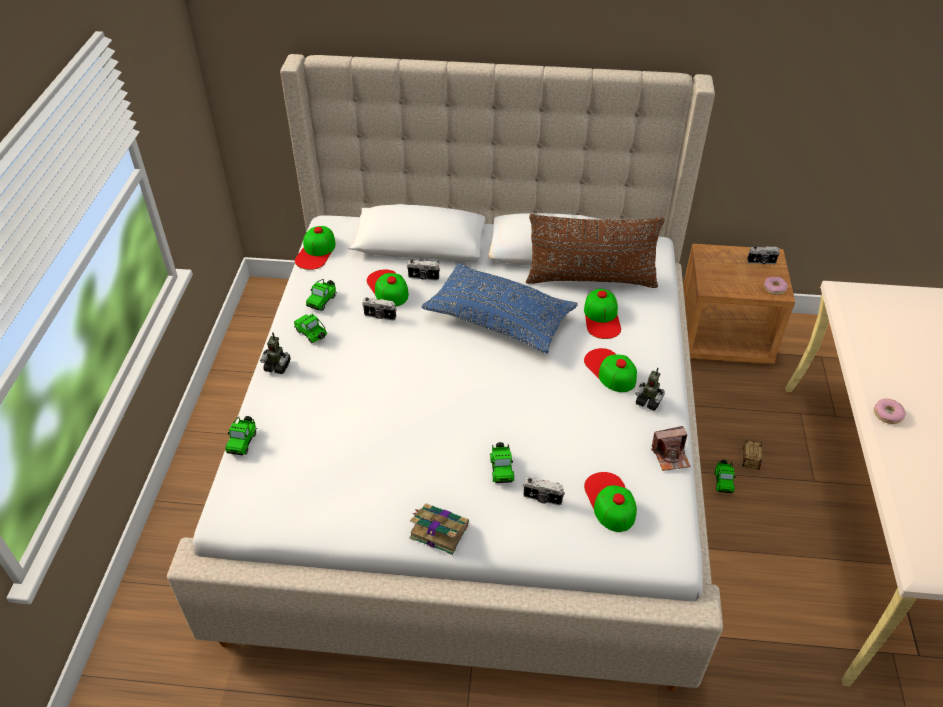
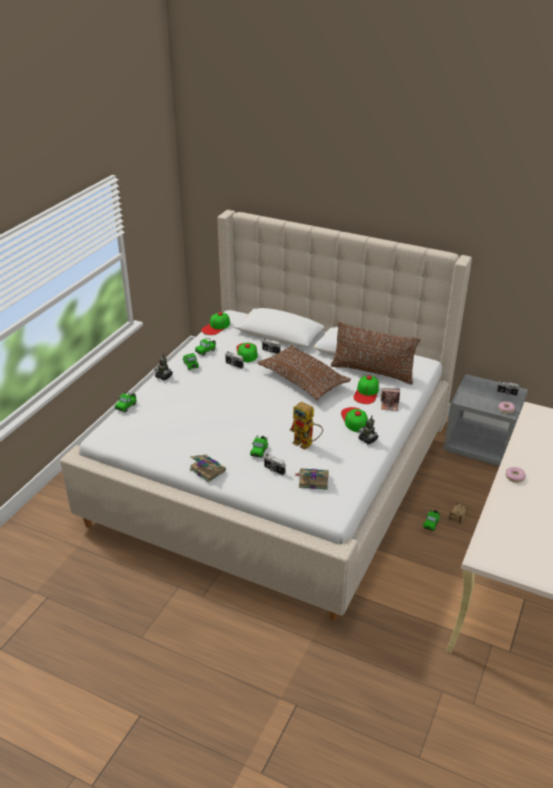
camera: 20 degrees right, 10 degrees down
(499, 319) = (303, 381): blue pillow -> brown pillow
(565, 435) = (307, 444): none -> toy robot
(610, 501) = (312, 480): cap -> book
(670, 456) = (363, 468): camera -> camera (389, 405)
(724, 337) = (480, 445): brown nightstand -> grey nightstand

